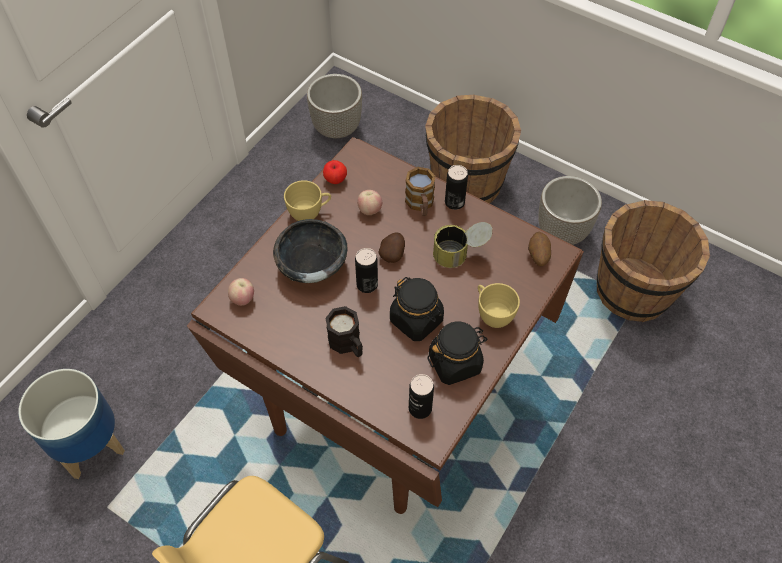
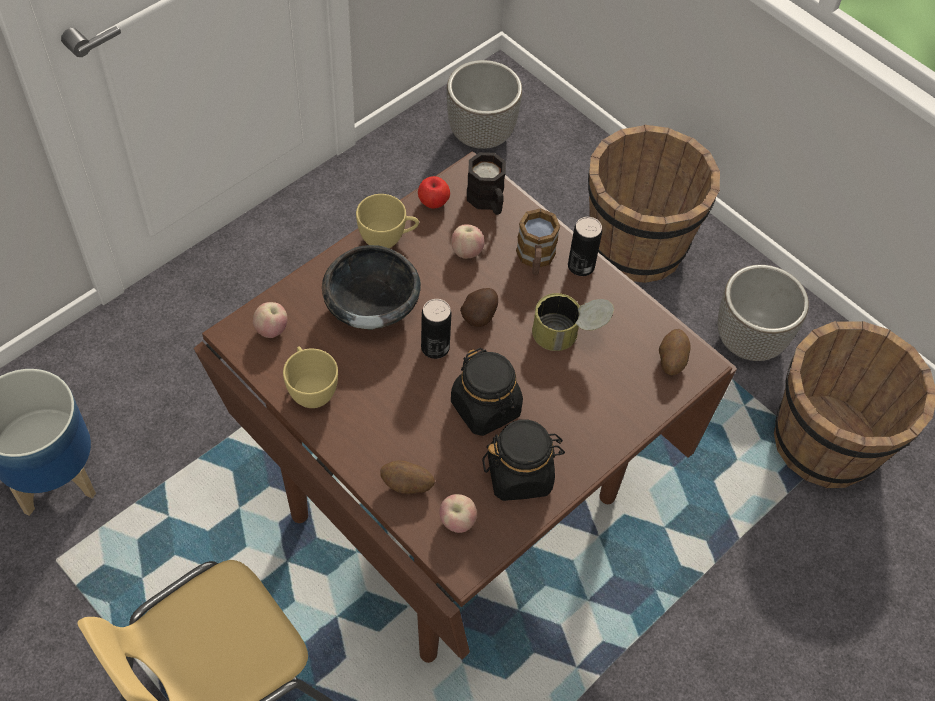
camera: 10 degrees right, 0 degrees up
(348, 344) = (388, 419): black mug -> black mug (488, 201)
(375, 390) = (407, 485): none -> potato
(420, 408) = (457, 522): can -> apple
(492, 314) = (587, 423): yellow cup -> yellow cup (311, 389)

